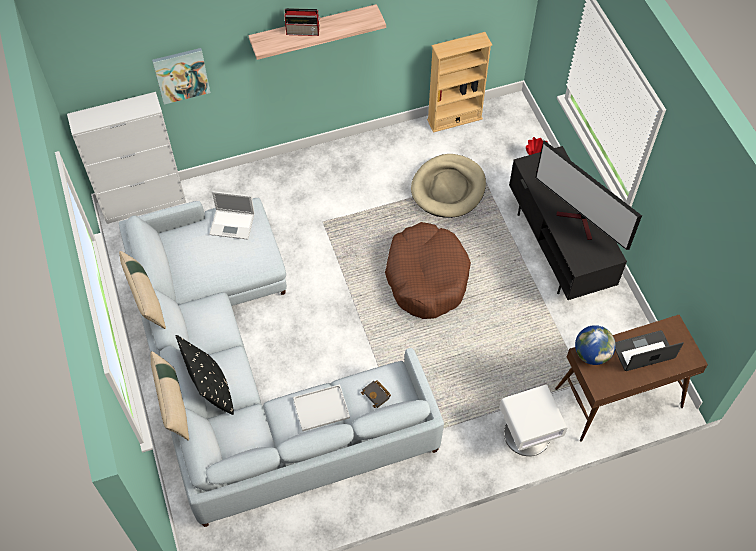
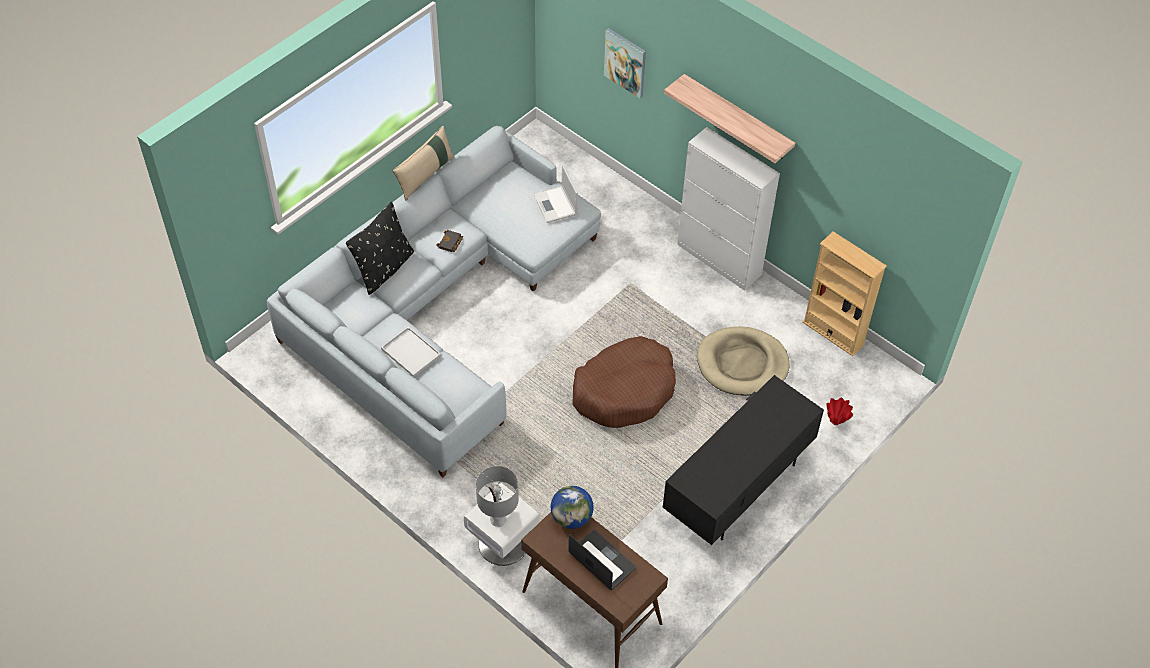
camera: 60 degrees right, 5 degrees down
(144, 203) = (558, 149): white cabinet -> white cabinet (719, 260)
(173, 404) = (339, 240): beige pillow -> none
(303, 31) = (718, 107): radio -> none
(377, 395) = (448, 386): black book -> black book (450, 243)
(538, 416) = (498, 519): none -> grey table lamp
(579, 222) = (735, 460): television -> none

